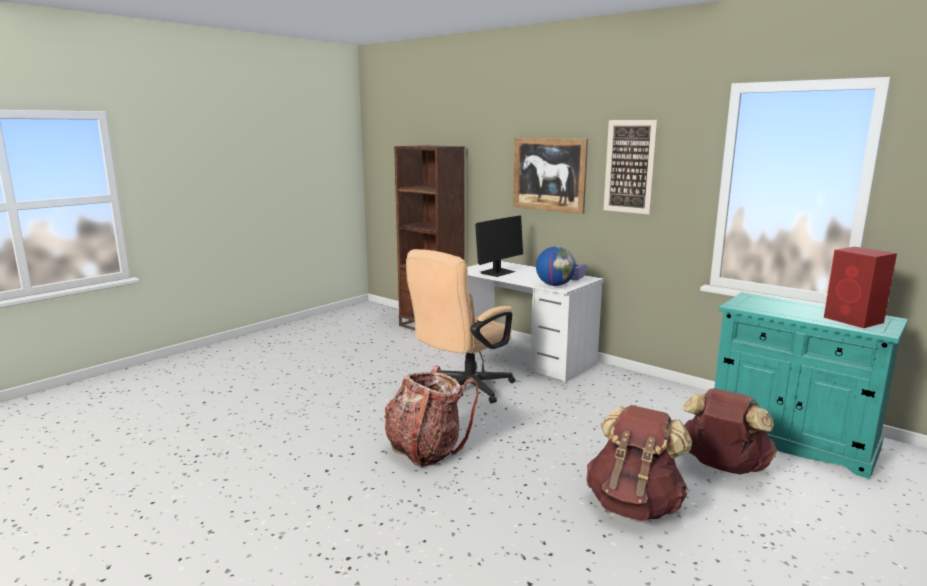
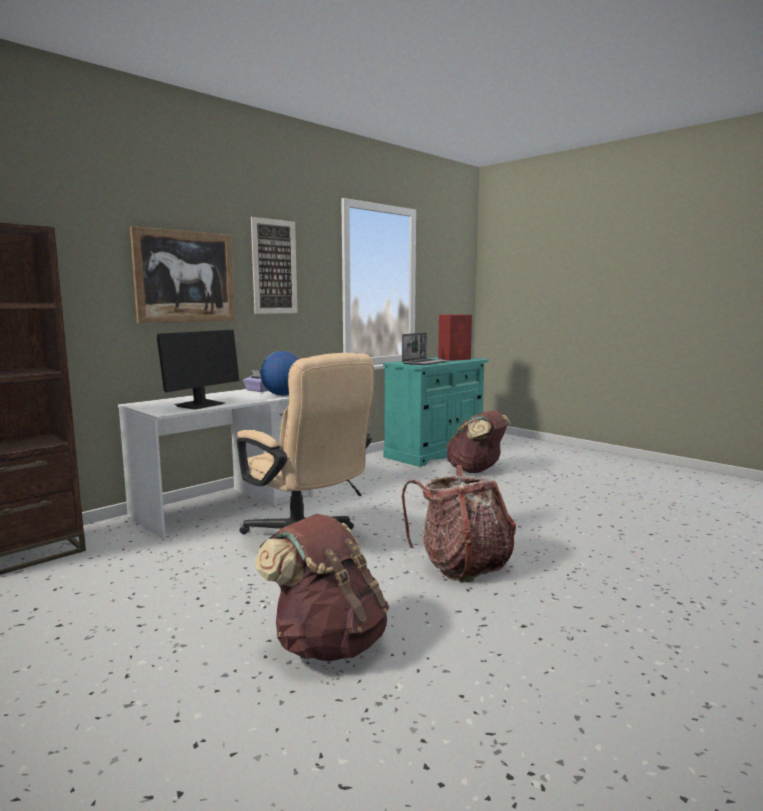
camera: 85 degrees left, 5 degrees down
(497, 273) = (200, 405): monitor -> monitor turned 75 degrees clockwise
(634, 505) = (535, 497): brown backpack -> brown backpack (328, 642)
(768, 307) = (425, 363): none -> laptop

